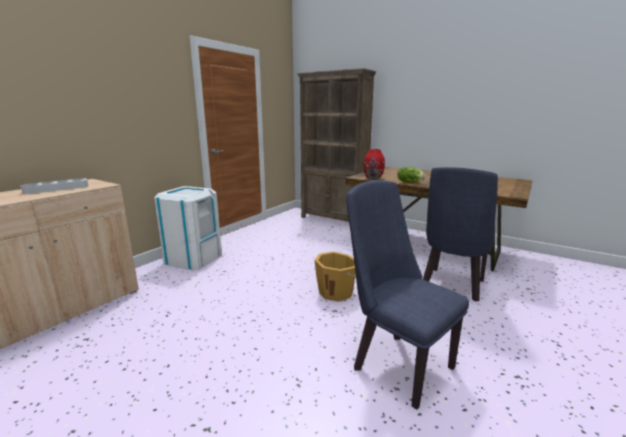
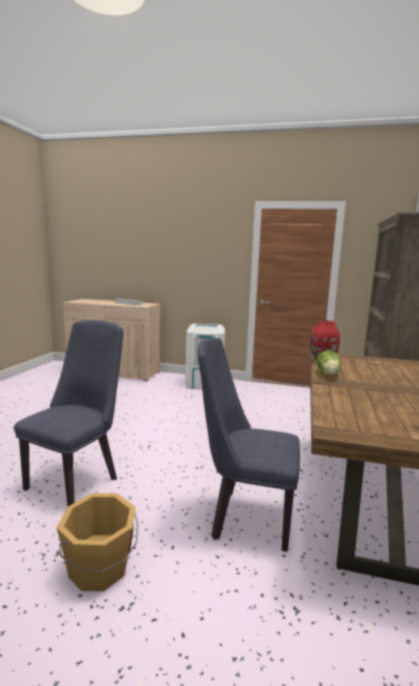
camera: 70 degrees right, 5 degrees down
(336, 292) = (183, 443): orange bucket -> orange bucket (99, 569)

